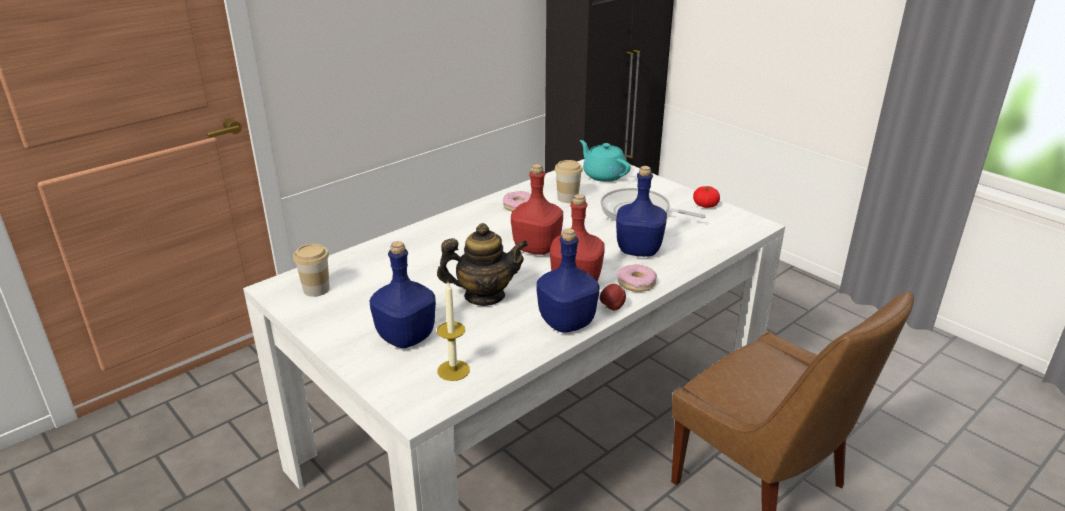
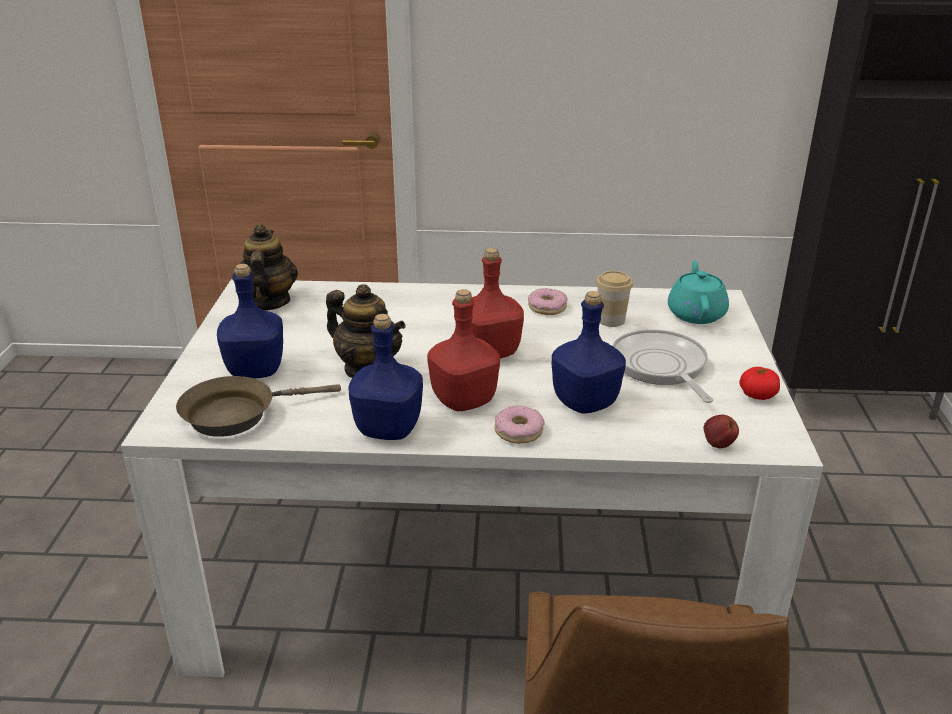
camera: 45 degrees right, 0 degrees up
(316, 289) = (268, 302): cup -> teapot
(453, 370) = (237, 414): candle -> brown frying pan
(612, 308) = (451, 440): apple -> apple (717, 445)

